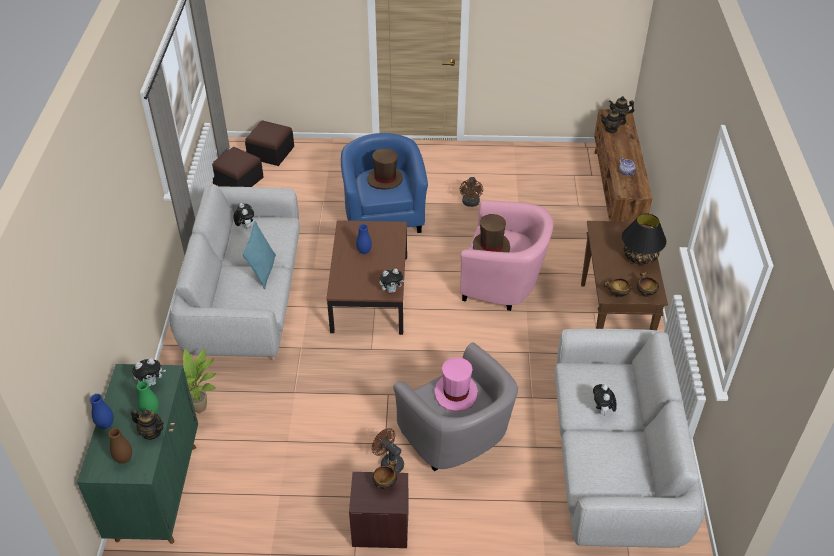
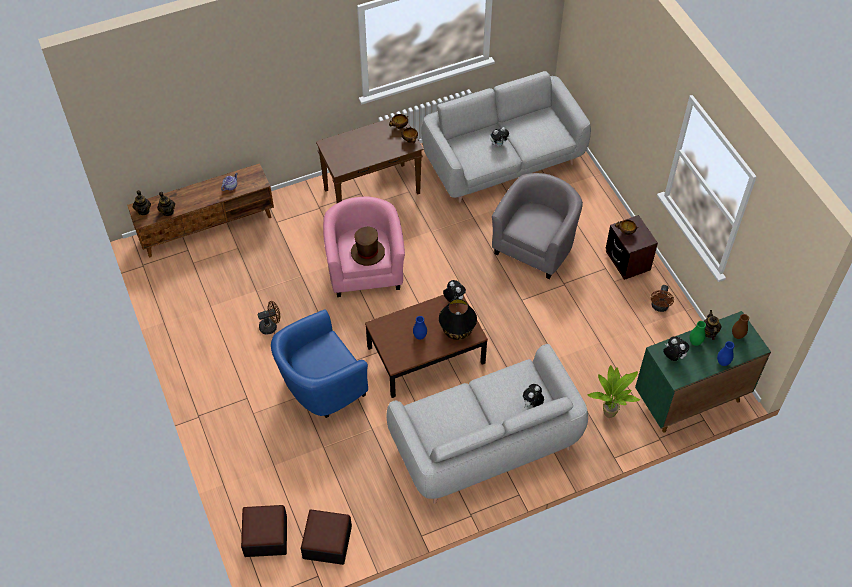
camera: 115 degrees left, 10 degrees up
(245, 226) = (441, 437): plush toy -> plush toy (532, 404)
(263, 271) = (487, 394): turquoise pillow -> none
(385, 179) = (315, 361): brown hat -> none
(389, 463) = (578, 276): brown fan -> brown fan (659, 307)
(456, 393) = (530, 224): pink hat -> none
(640, 256) = (360, 138): black table lamp -> black table lamp (457, 330)

